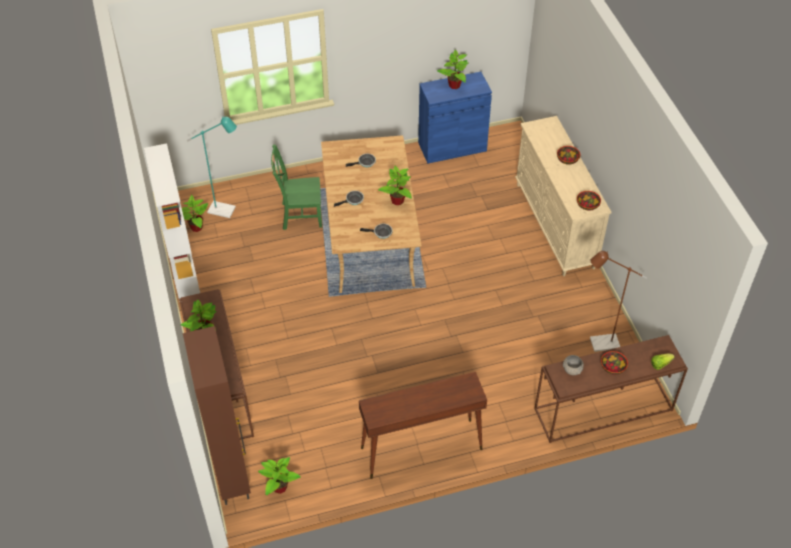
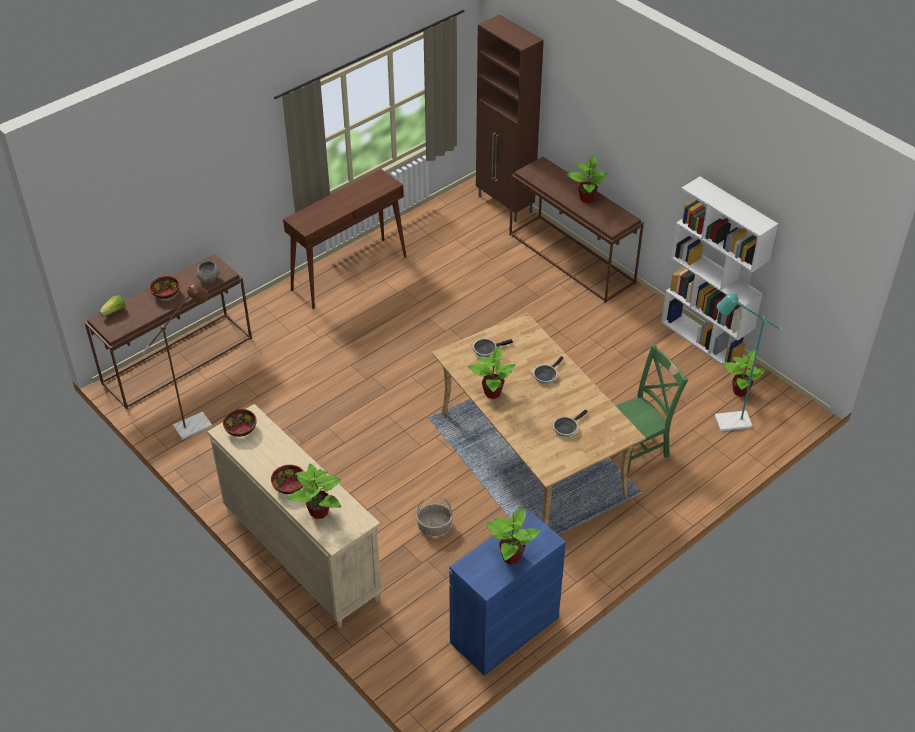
camera: 155 degrees right, 5 degrees down
(279, 487) = (459, 210): potted plant -> potted plant (319, 511)
(462, 213) = (434, 527): none -> basket

